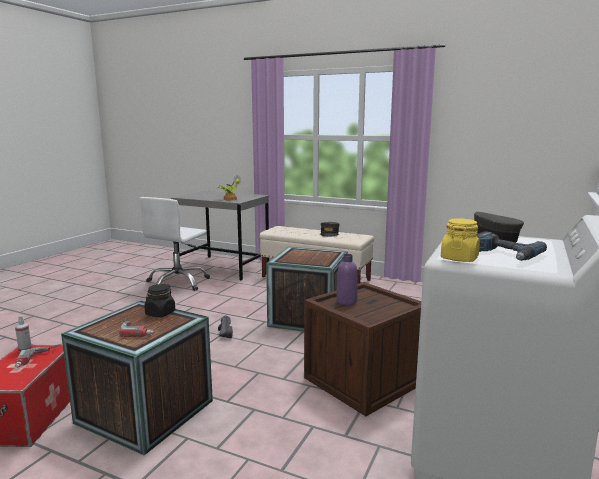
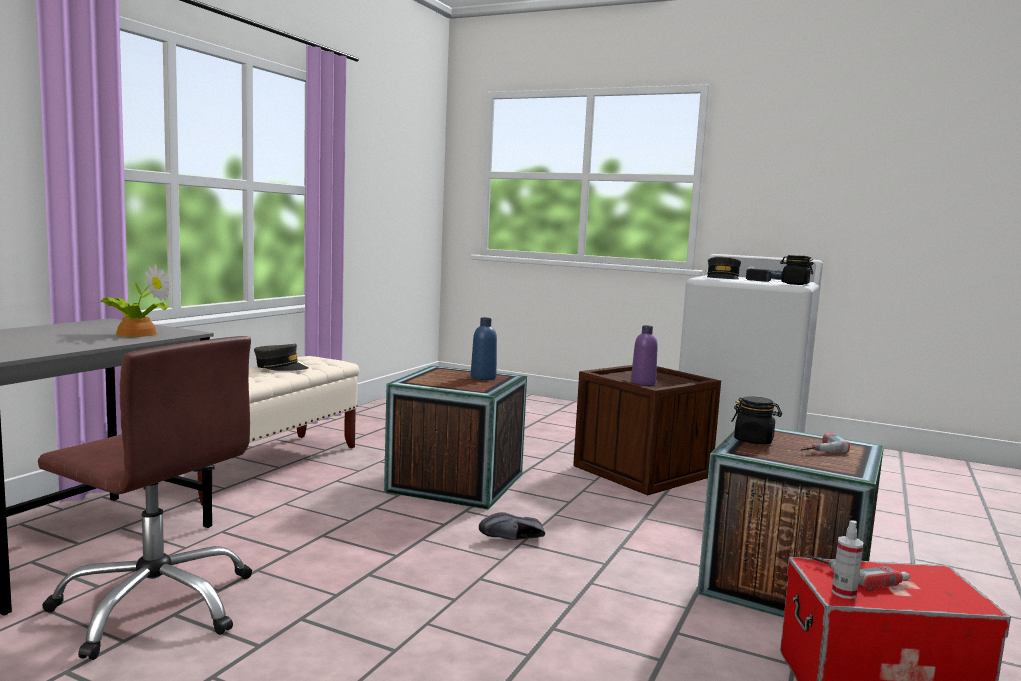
camera: 90 degrees left, 5 degrees down
(178, 283) = (156, 605): white office chair -> brown office chair
(316, 260) = (483, 377): none -> blue bottle
(459, 258) = (794, 284): yellow jar -> black jar

